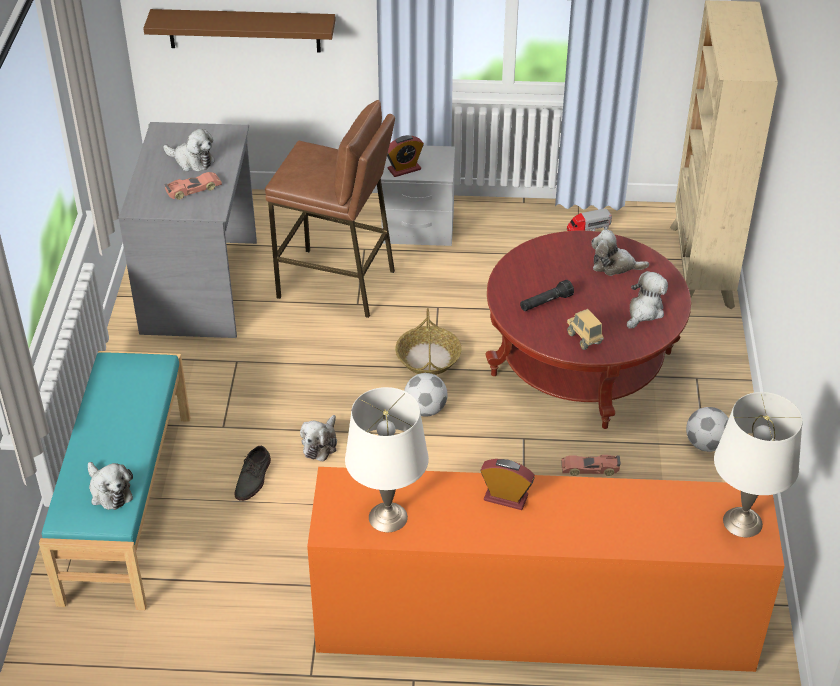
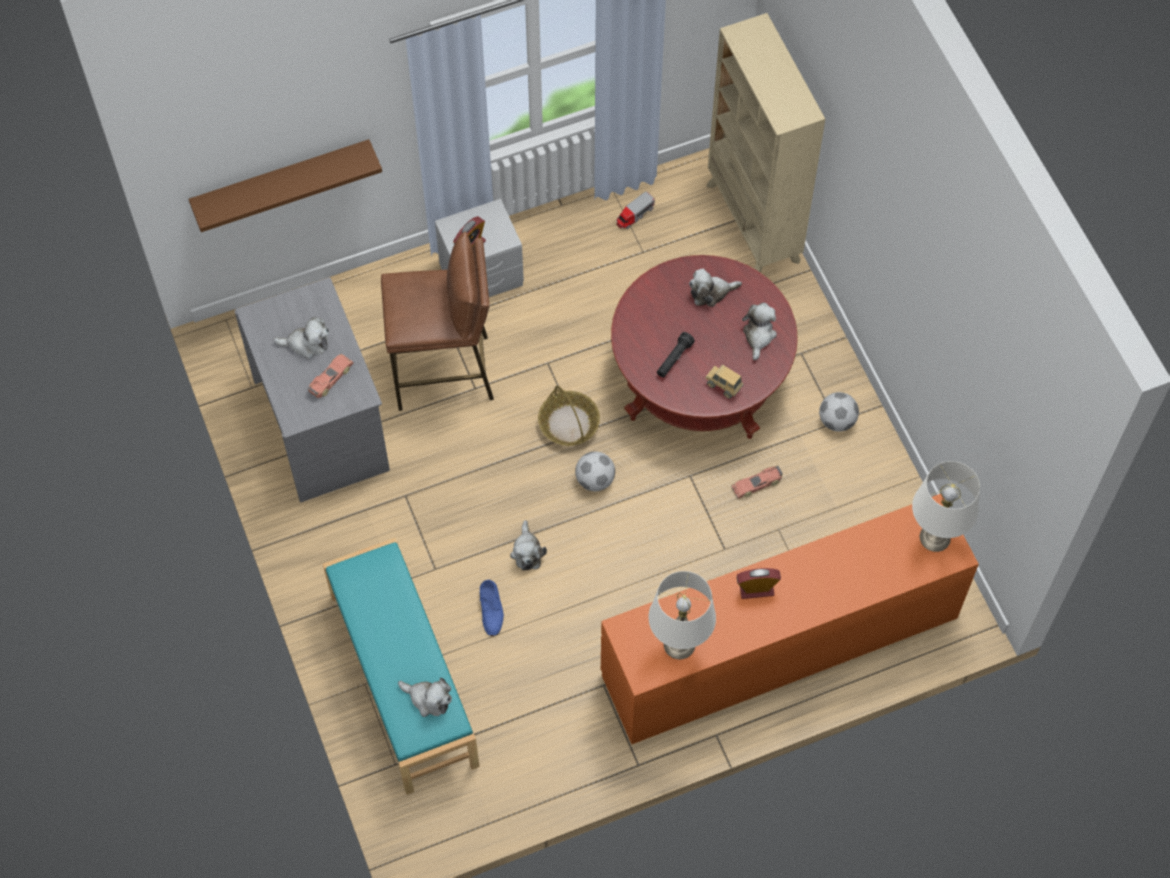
camera: 25 degrees left, 20 degrees up
(253, 478) = (491, 609): grey shoe -> blue shoe

